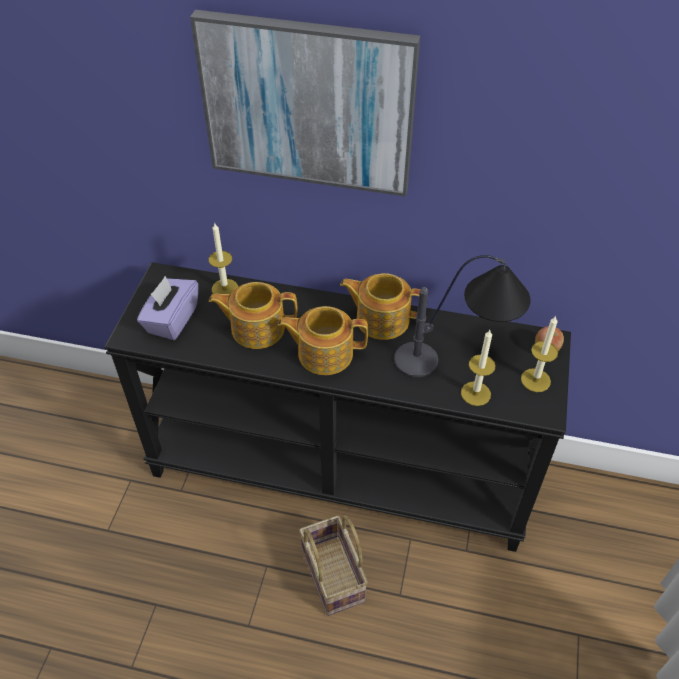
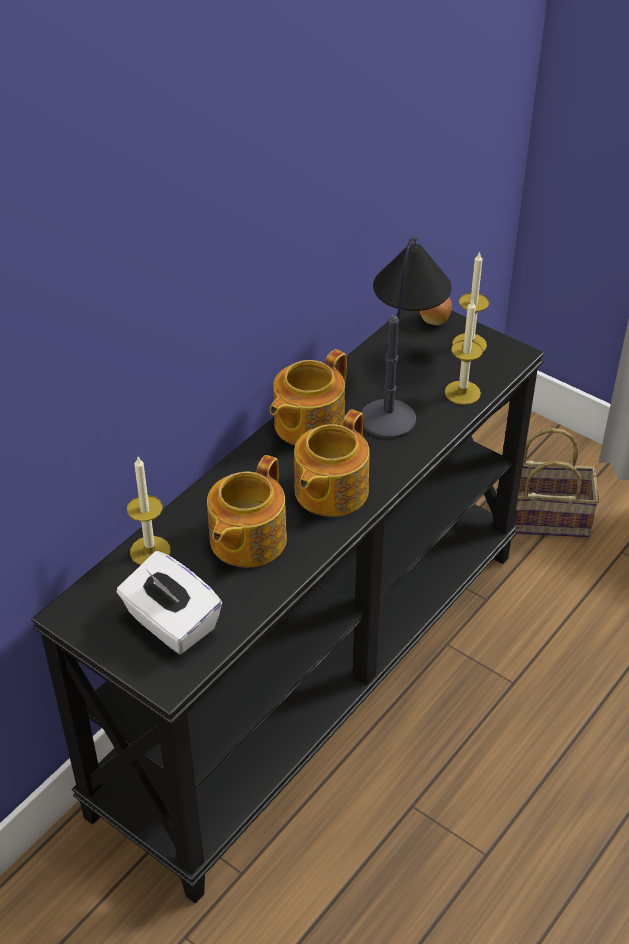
camera: 65 degrees left, 5 degrees down
(171, 320) = (171, 623): purple tissue box -> white tissue box
(308, 104) = (179, 215): picture -> none
(335, 576) = (461, 737): basket -> basket (546, 517)

